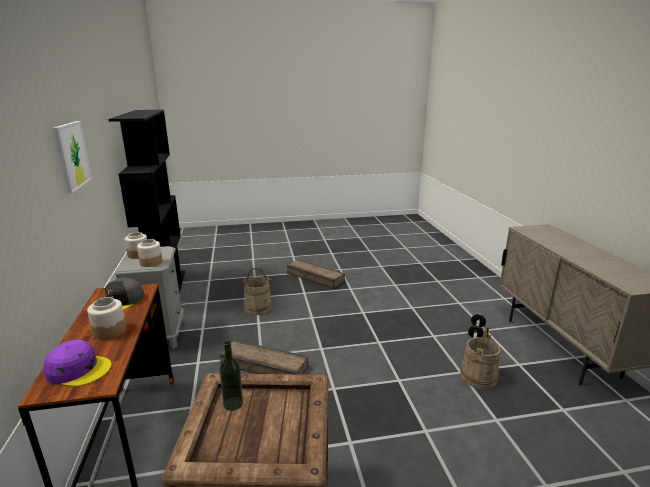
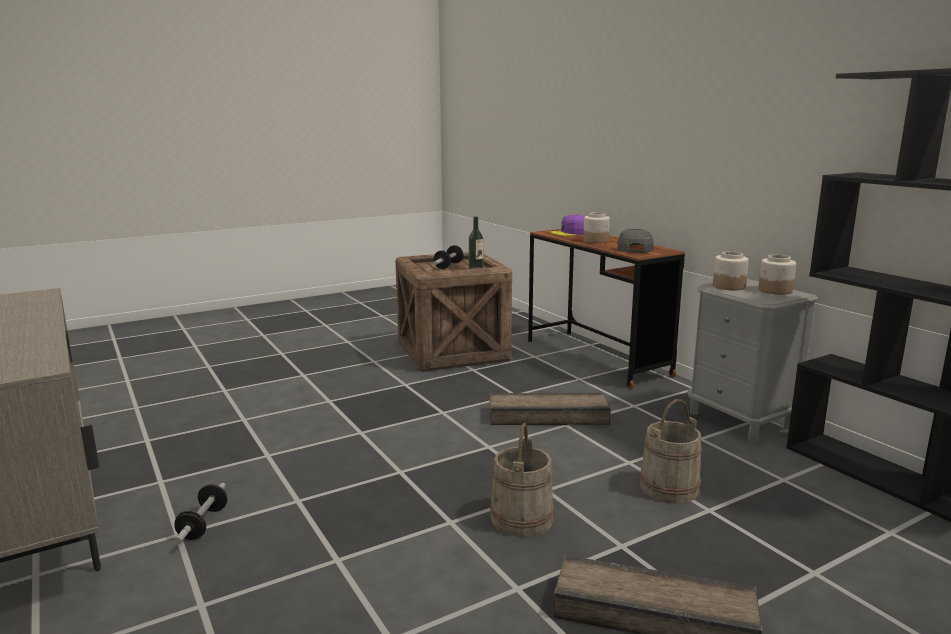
camera: 160 degrees right, 5 degrees down
(72, 155) = (724, 108): picture -> none
(257, 428) = (448, 266): none -> dumbbell
(478, 377) = (243, 454): beige bucket -> beige bucket (522, 518)

